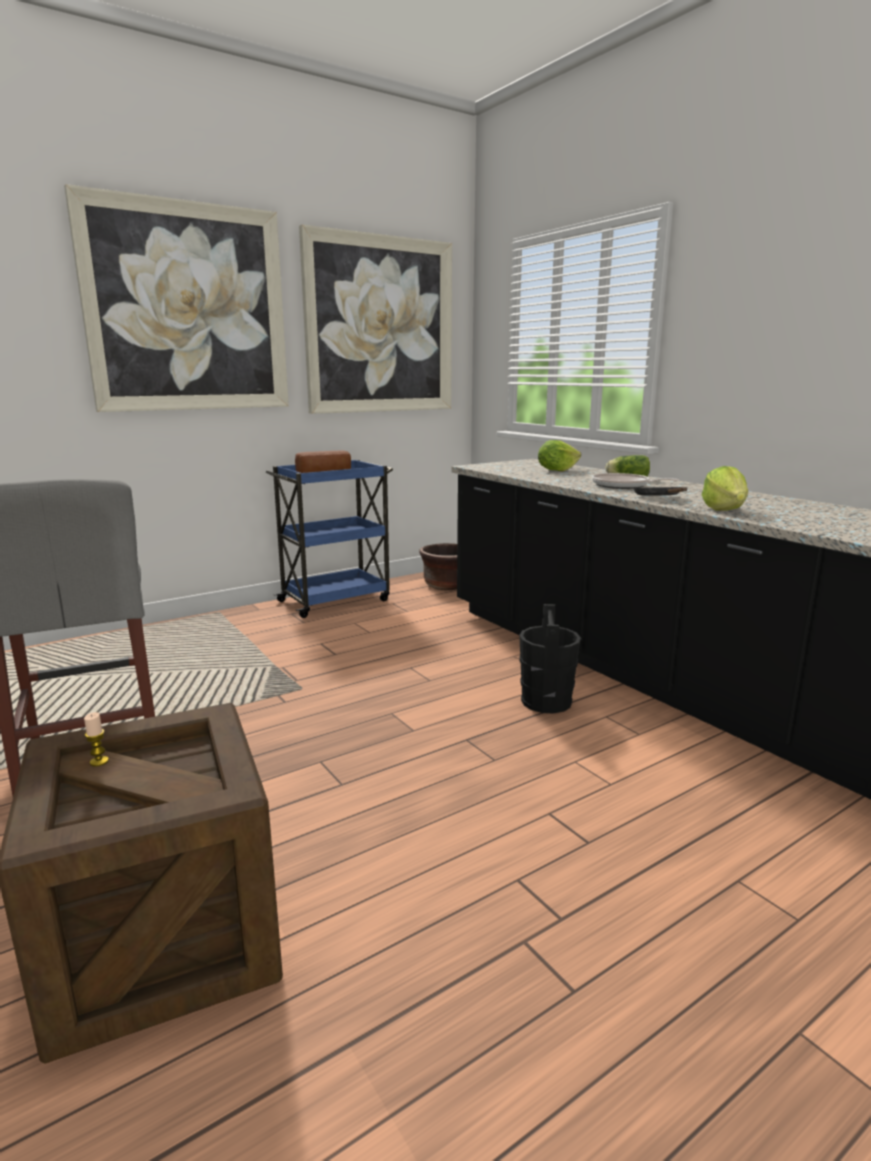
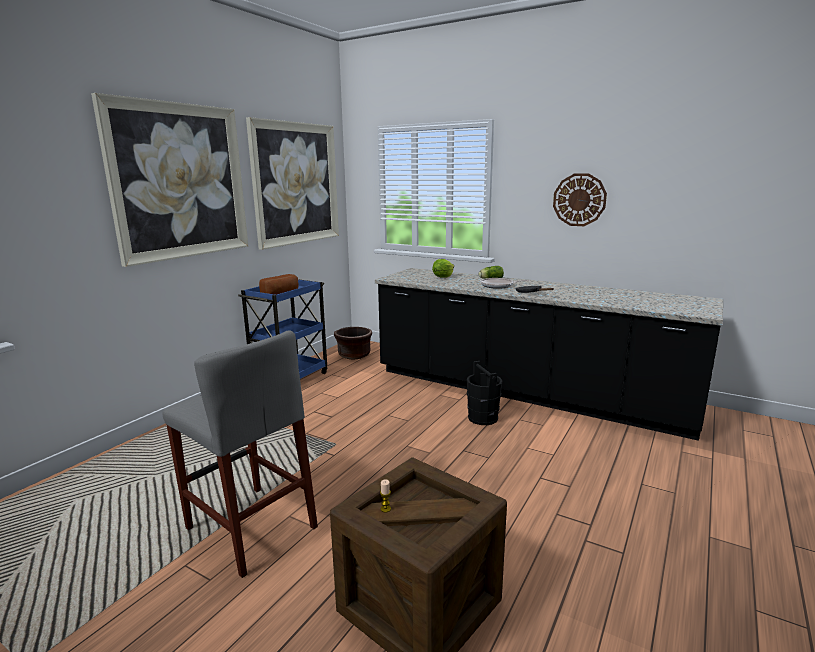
camera: 25 degrees left, 0 degrees up
(724, 510) = (571, 298): lettuce -> none
(804, 336) = (579, 200): none -> wall clock

